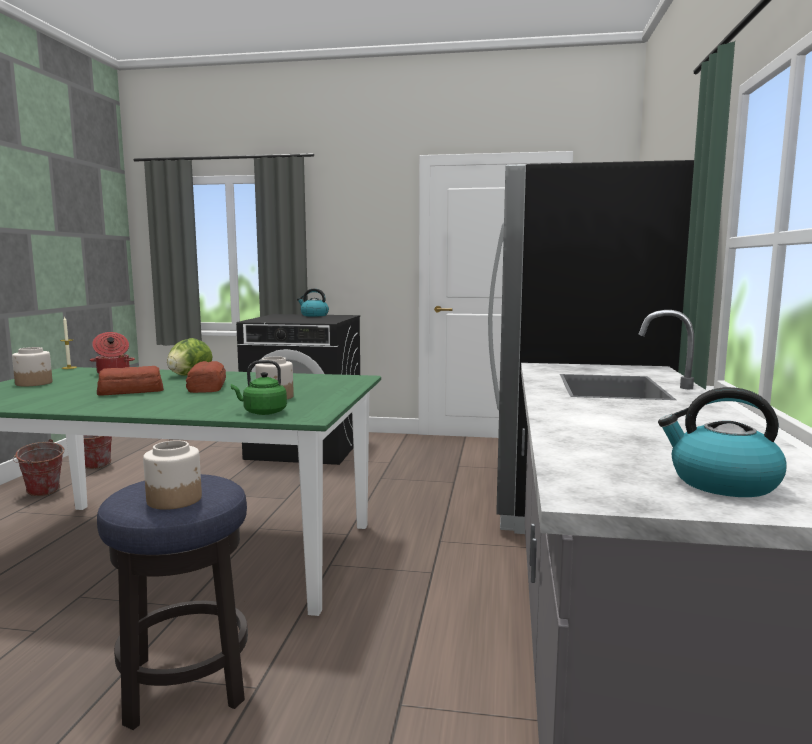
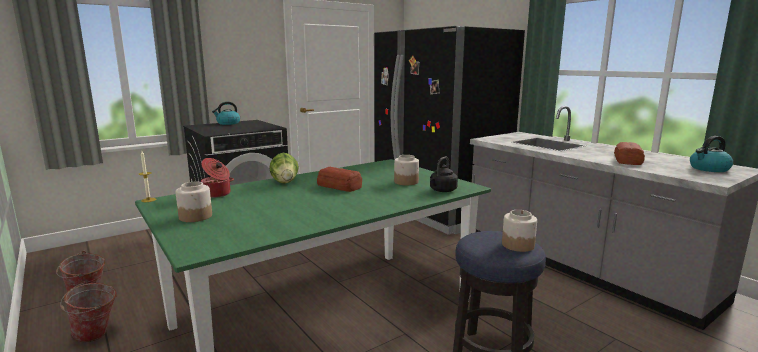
camera: 45 degrees left, 5 degrees up
(130, 391) = (307, 201): bread -> bread (627, 160)
(262, 412) = (442, 190): green kettle -> black kettle

